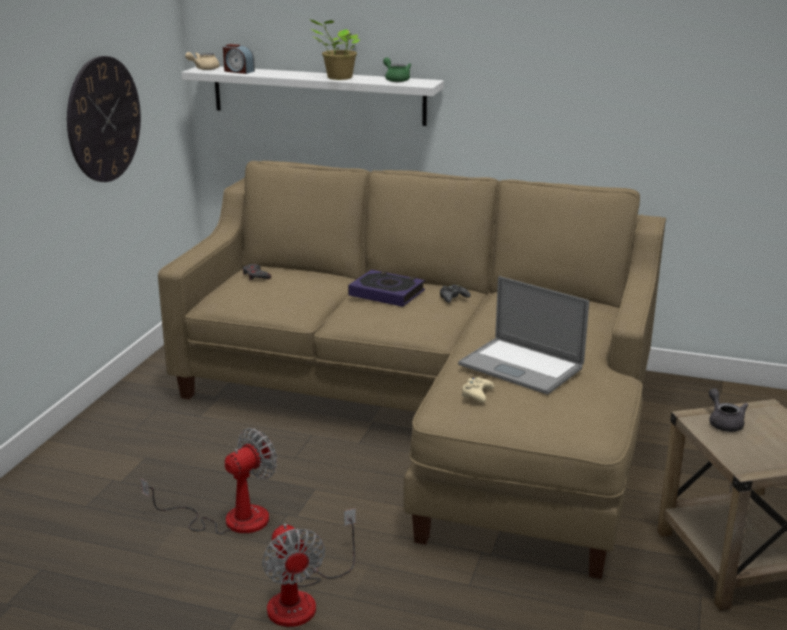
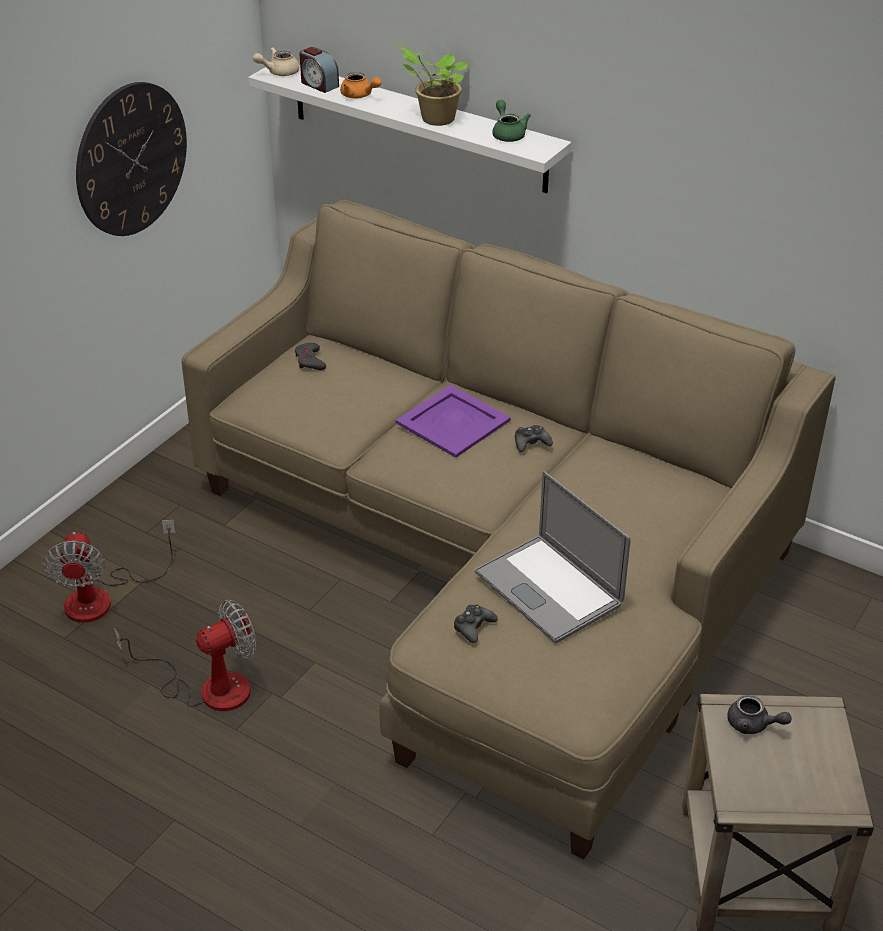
camera: 15 degrees right, 15 degrees up
(273, 73) = (359, 96): none -> orange teapot
(303, 598) = (247, 813): fan -> fan (103, 597)
(387, 293) = (453, 421): book -> purple tray
(476, 394) = (473, 627): beige game controller -> black game controller
(724, 422) = (753, 725): grey teapot -> grey teapot turned 120 degrees clockwise

